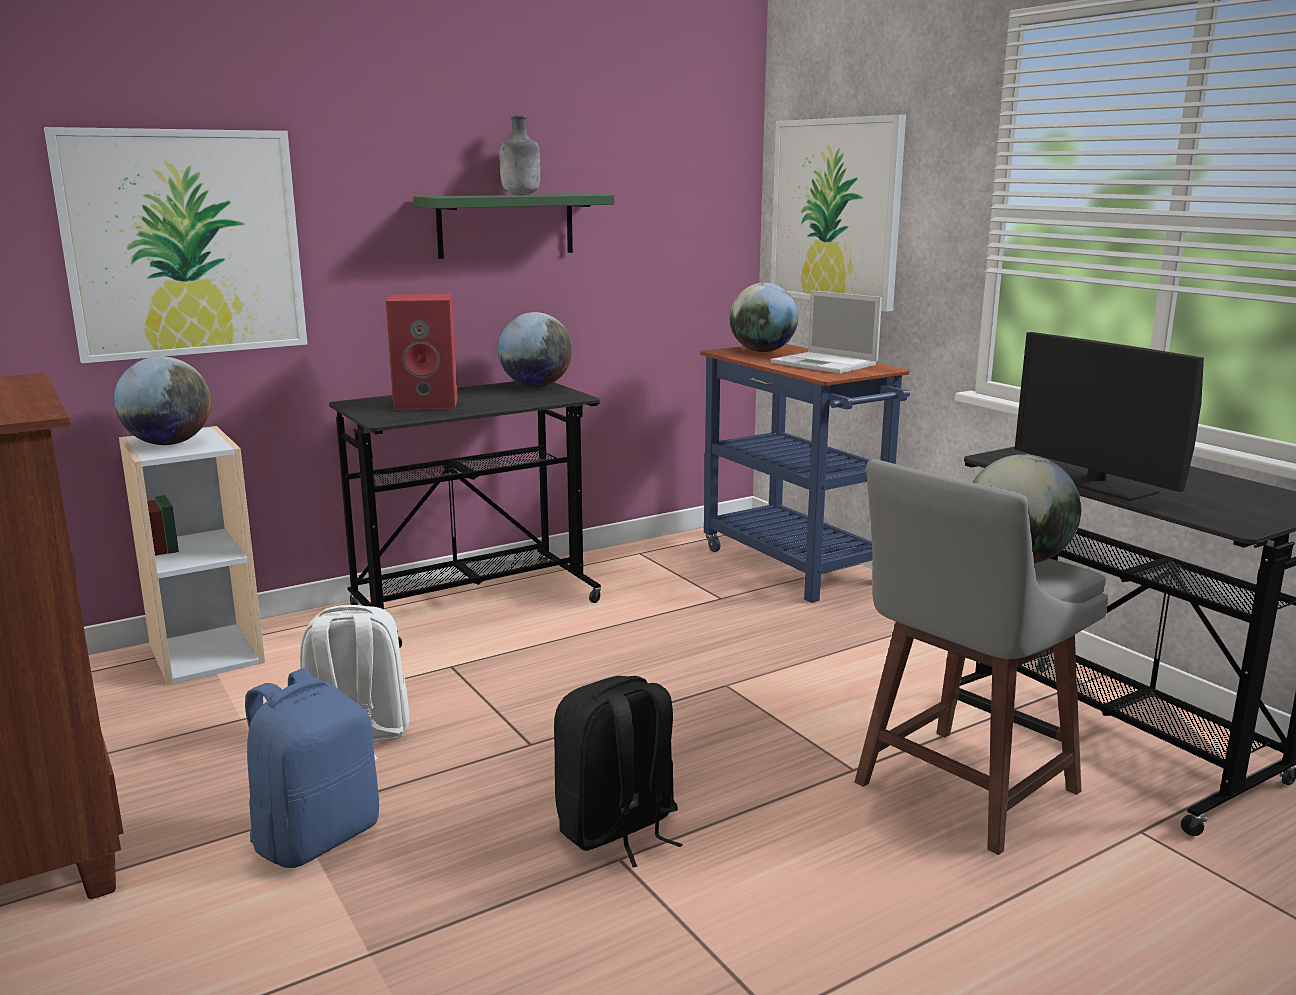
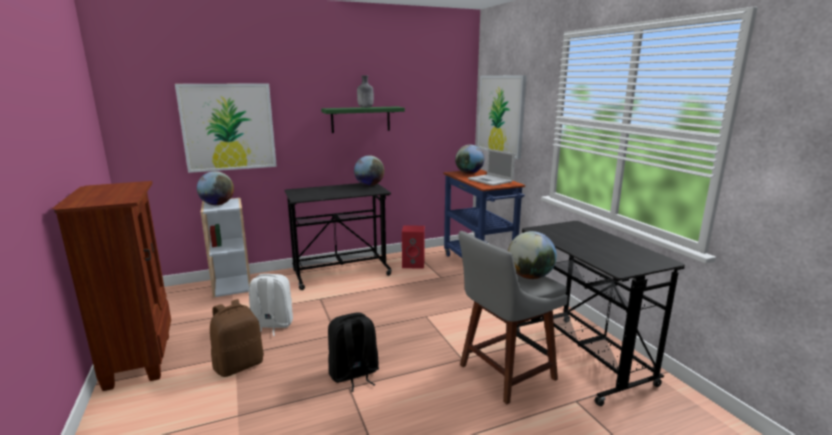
camera: 10 degrees right, 0 degrees up
(316, 837) = (239, 365): blue backpack -> brown backpack
(428, 403) = (321, 191): red speaker -> red speaker (414, 264)
(1096, 484) = (570, 245): monitor -> none

